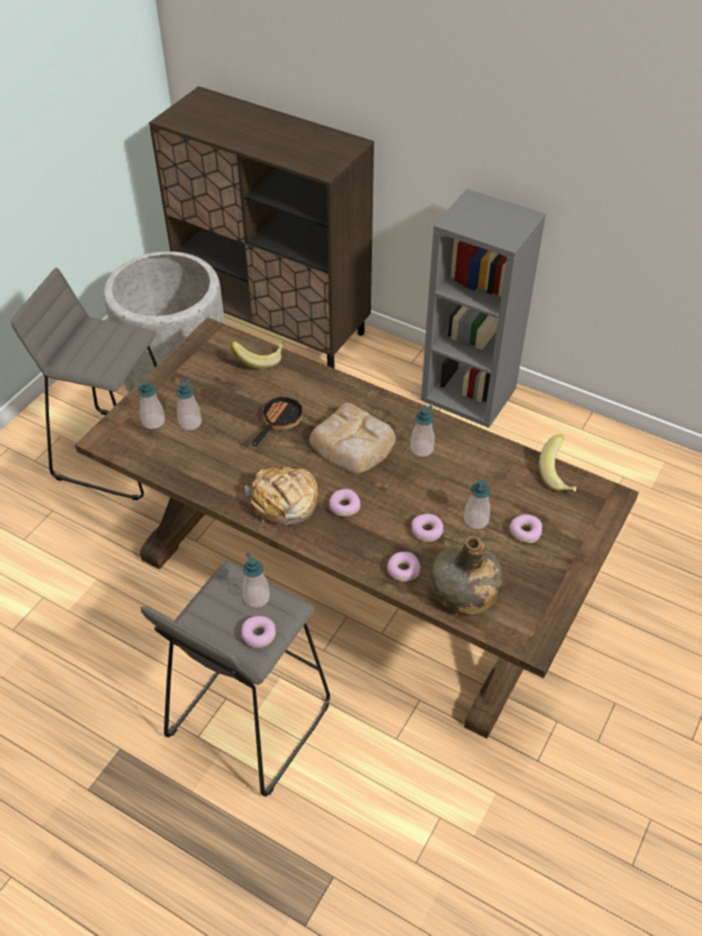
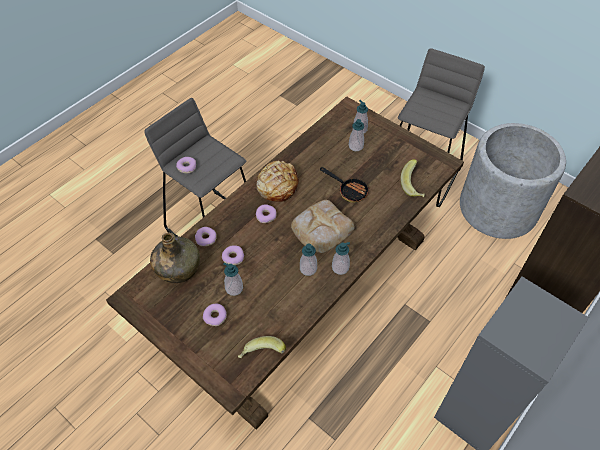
camera: 100 degrees right, 5 degrees up
(256, 597) = (212, 169): soap dispenser -> soap dispenser (340, 267)

